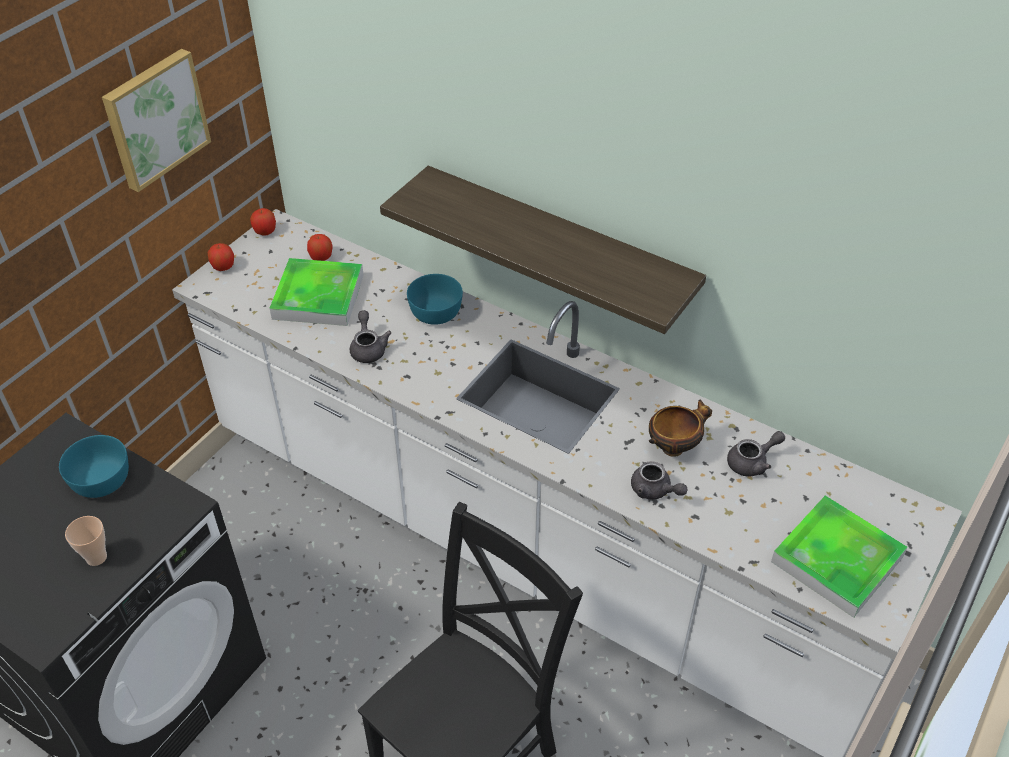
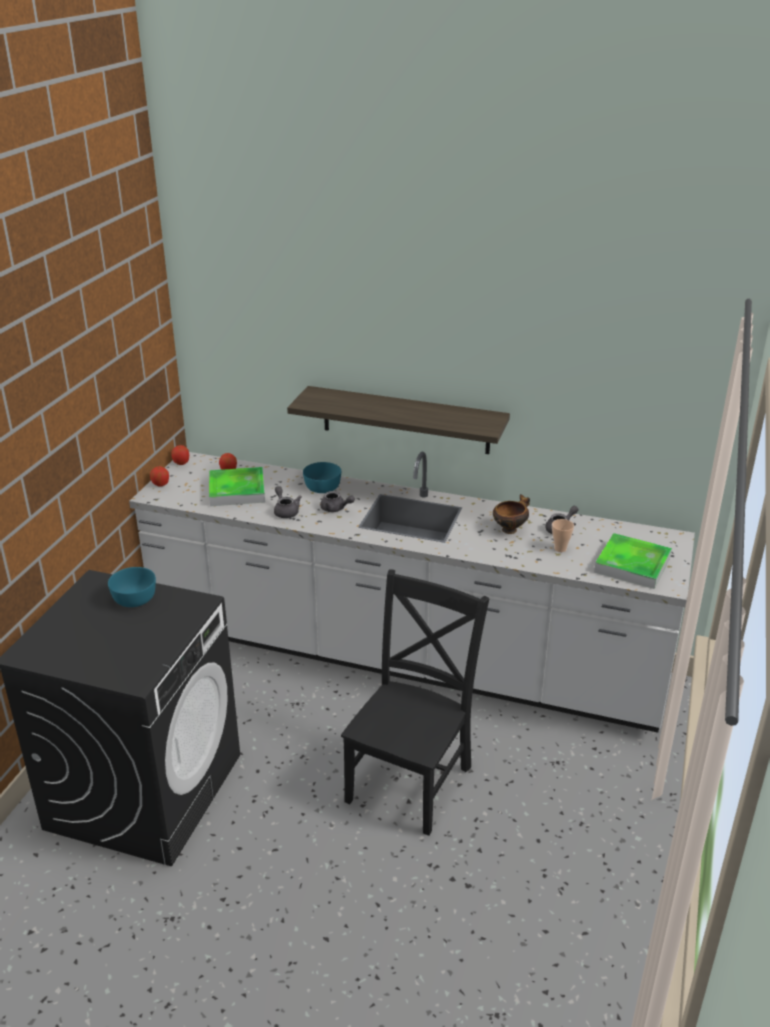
camera: 15 degrees left, 15 degrees down
(96, 557) = (153, 636): cup -> cup (560, 548)
(155, 118) = (125, 369): picture -> none
(654, 491) = (507, 551): grey teapot -> grey teapot (335, 509)

